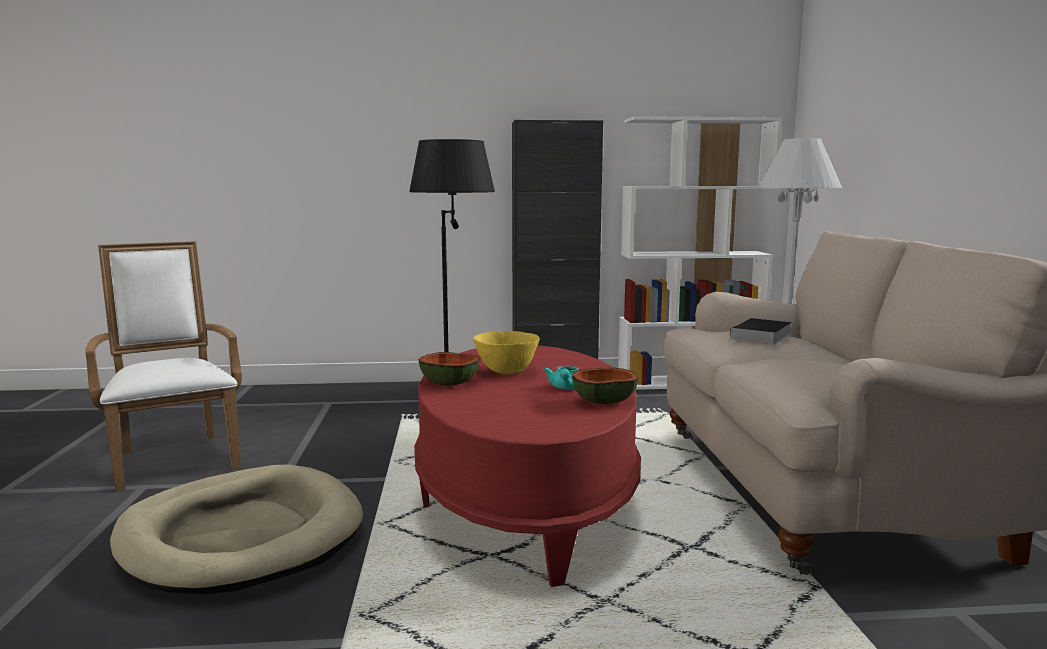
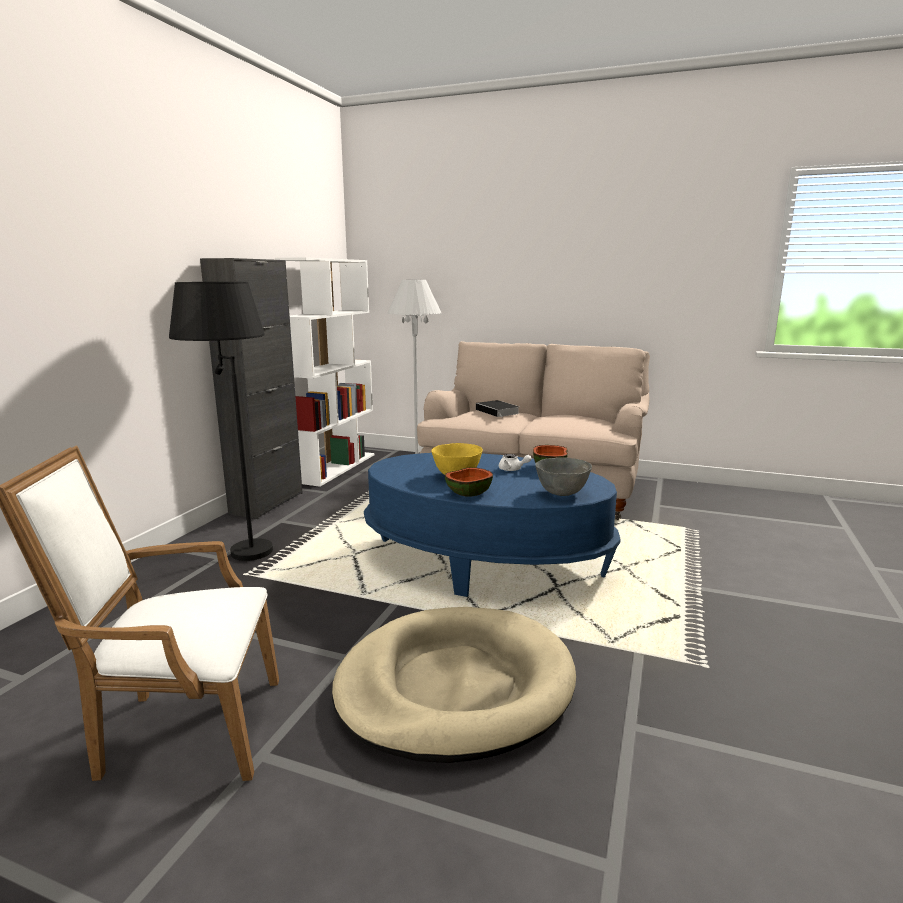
camera: 65 degrees left, 5 degrees up
(494, 417) = (561, 493): none -> grey bowl
(525, 501) = (485, 562): red coffee table -> blue coffee table
(565, 388) = (512, 470): turquoise teapot -> white teapot

